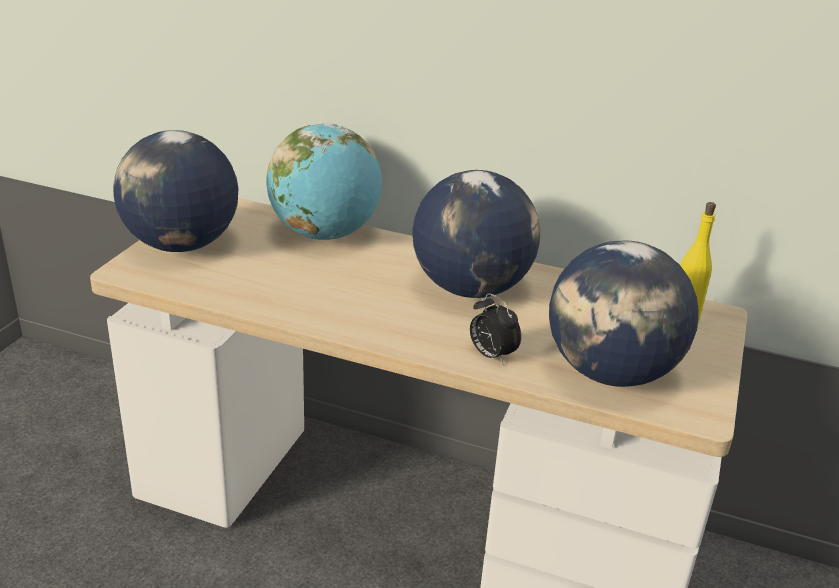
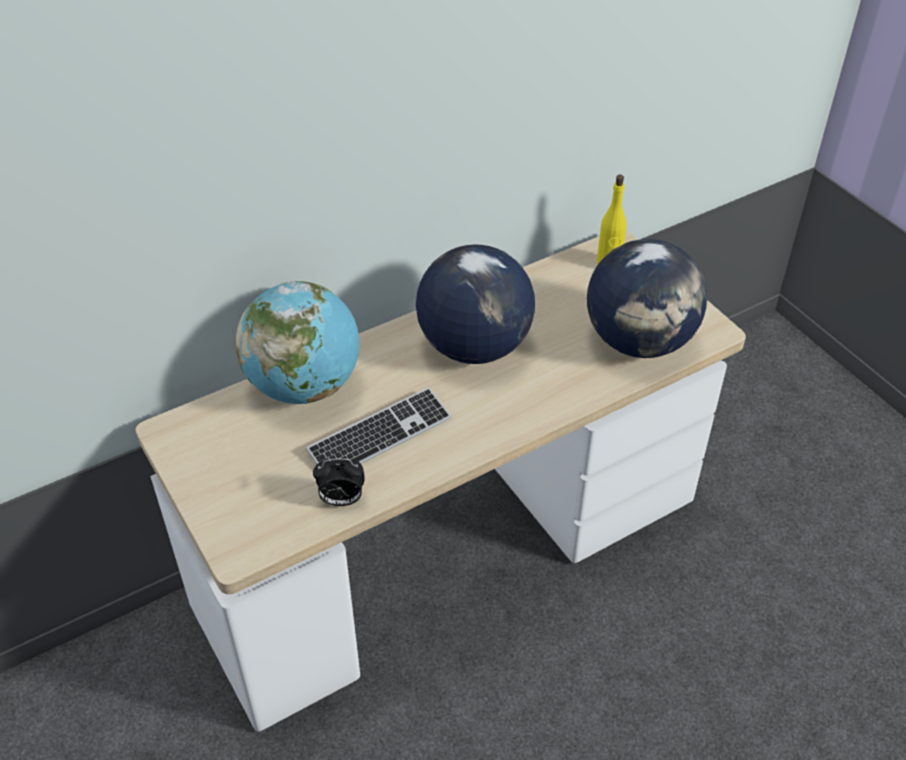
camera: 50 degrees left, 15 degrees up
(181, 245) = (228, 492): globe -> none
(312, 283) = (380, 436): none -> keyboard
(491, 355) = (570, 388): alarm clock -> alarm clock (341, 500)

